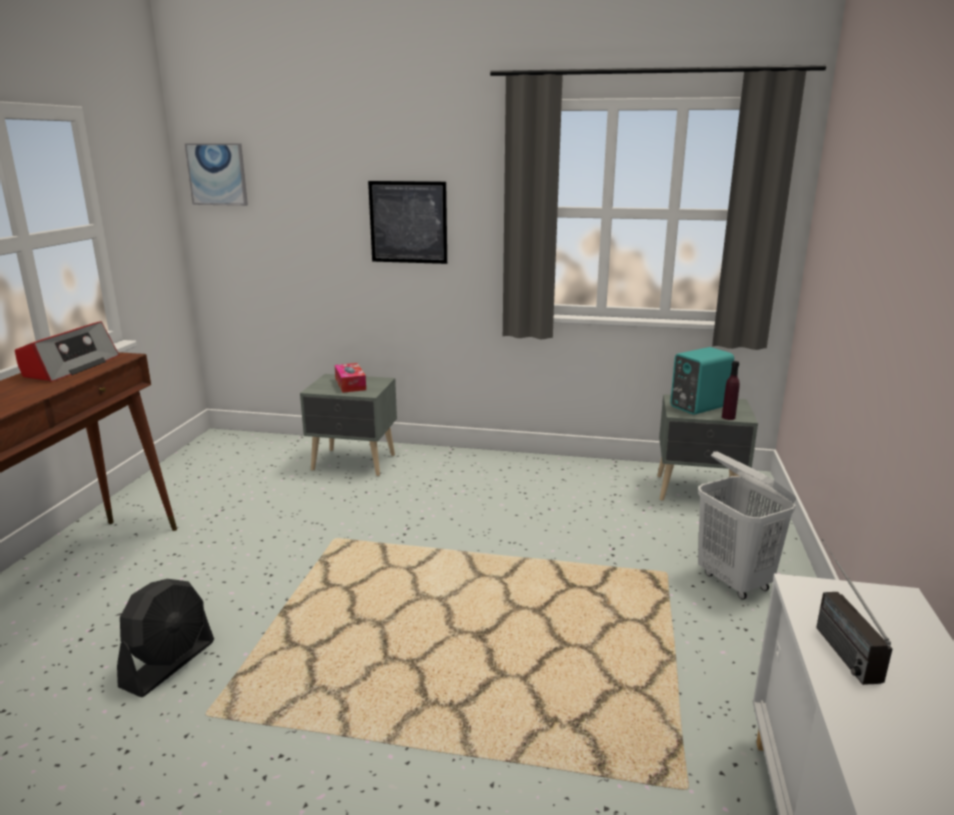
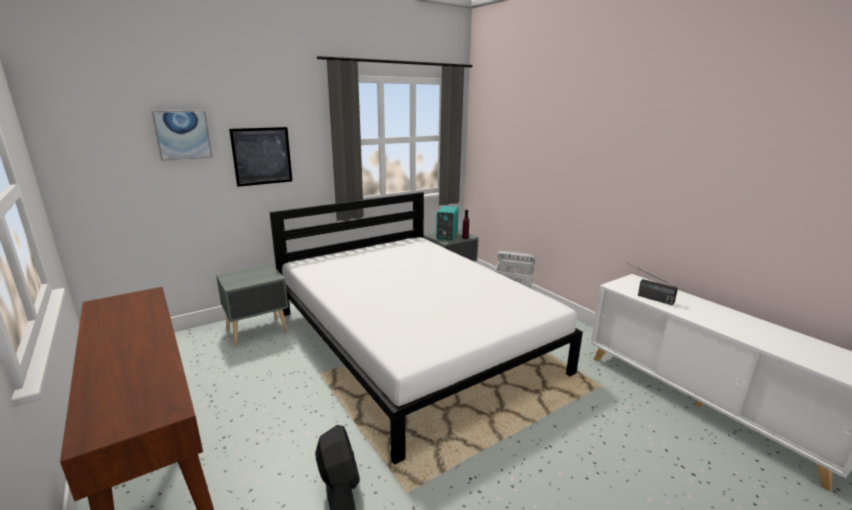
camera: 45 degrees left, 0 degrees up
(70, 367) = (120, 314): radio -> none
(217, 174) = (79, 129): picture -> picture (183, 135)
(350, 384) = (250, 276): tissue box -> none
(496, 552) = (412, 340): none -> white bed

